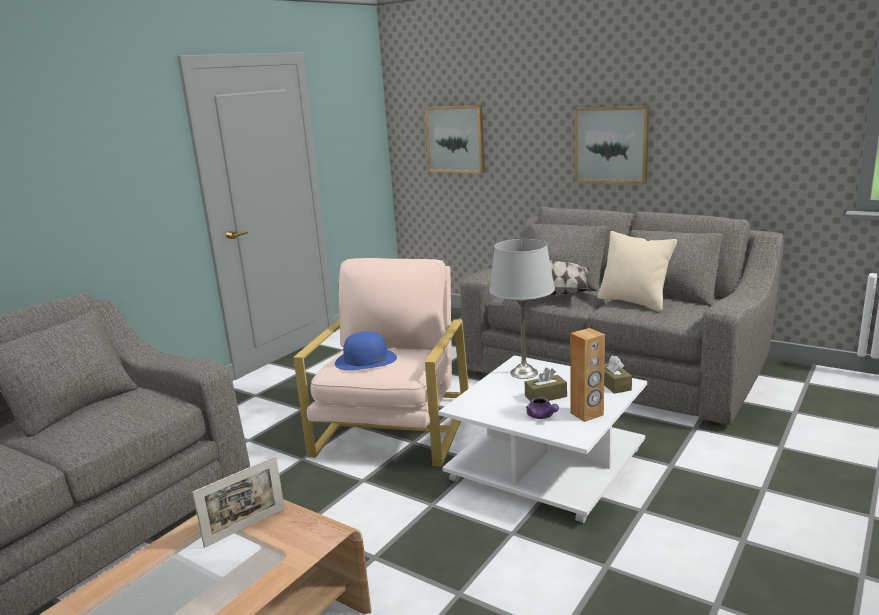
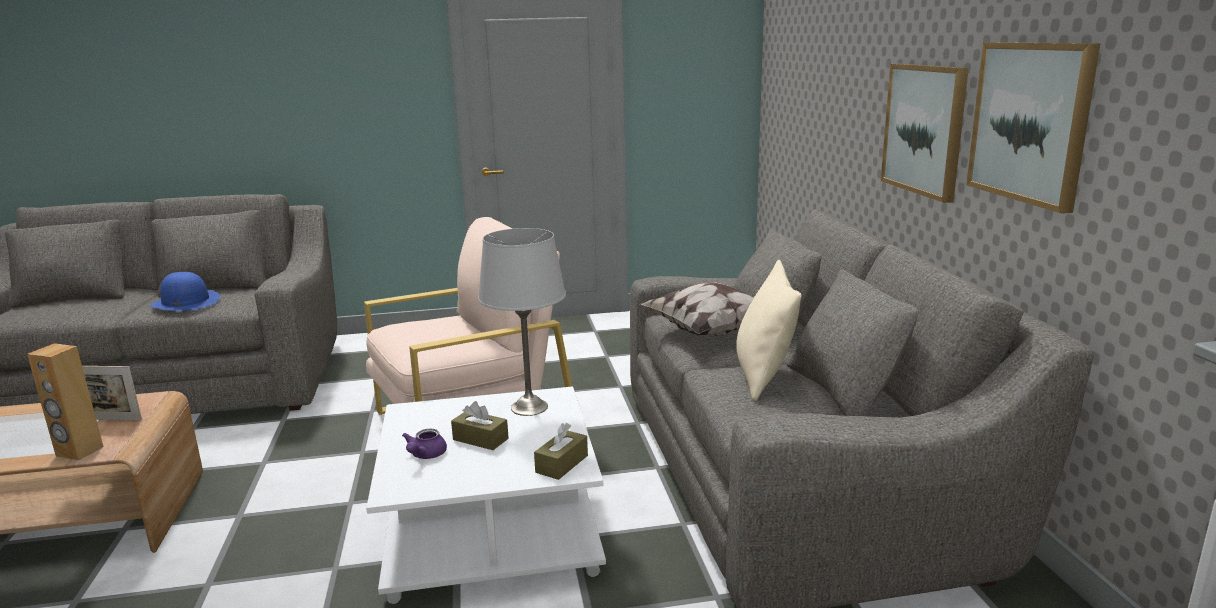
camera: 45 degrees right, 0 degrees up
(365, 360) = (421, 329): blue hat -> blue hat (185, 302)
(455, 139) = (801, 97): picture -> picture (1030, 122)
(587, 414) = (458, 477): brown speaker -> brown speaker (79, 451)

